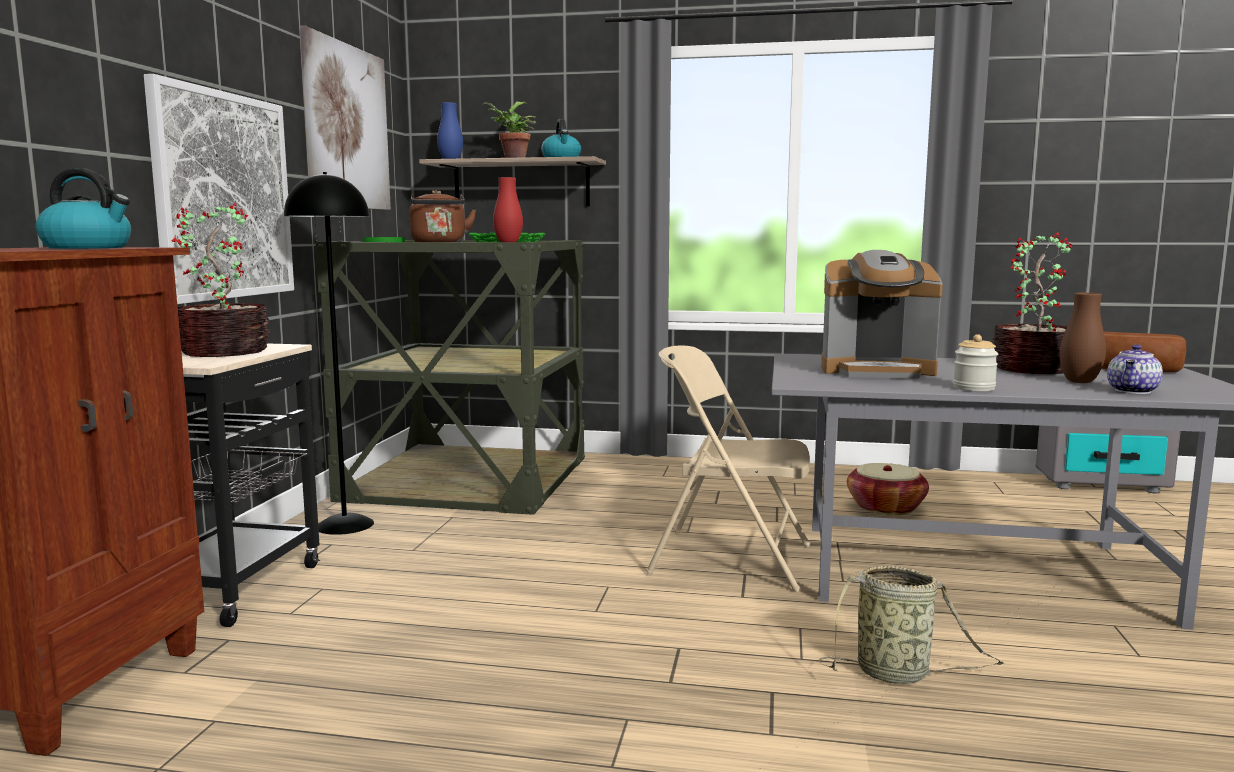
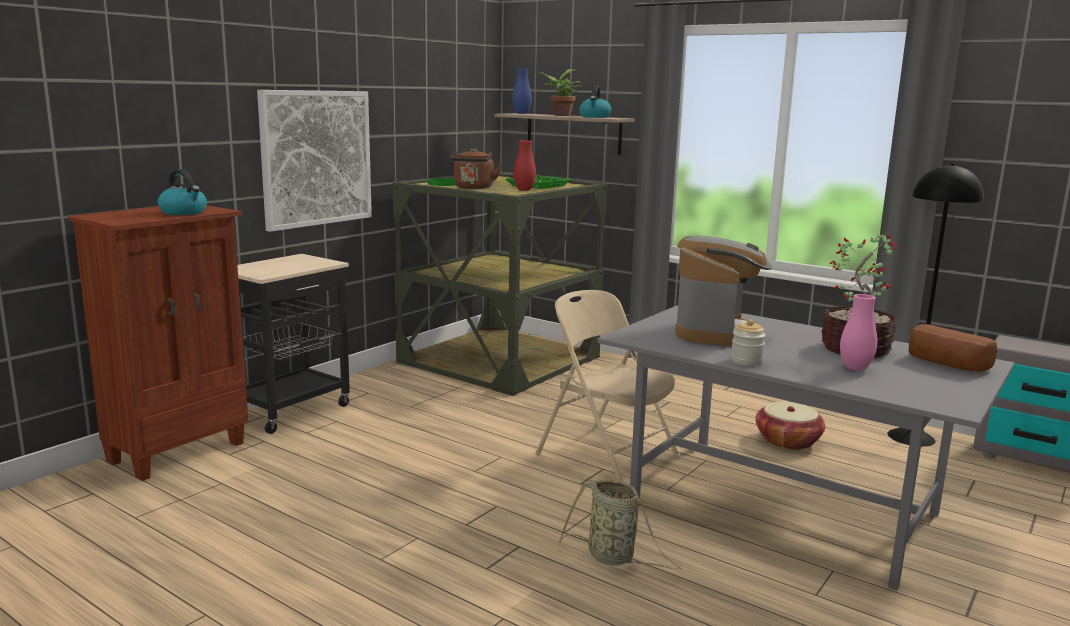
camera: 25 degrees right, 5 degrees up
(225, 351) = (291, 264): potted plant -> none
(344, 524) = (389, 380): black floor lamp -> black floor lamp (911, 437)
(347, 127) = (434, 94): picture -> none
(877, 371) = (715, 332): coffee machine -> coffee machine turned 105 degrees counterclockwise
(1079, 382) = (855, 368): brown vase -> pink vase
(1133, 391) = (873, 385): teapot -> none

